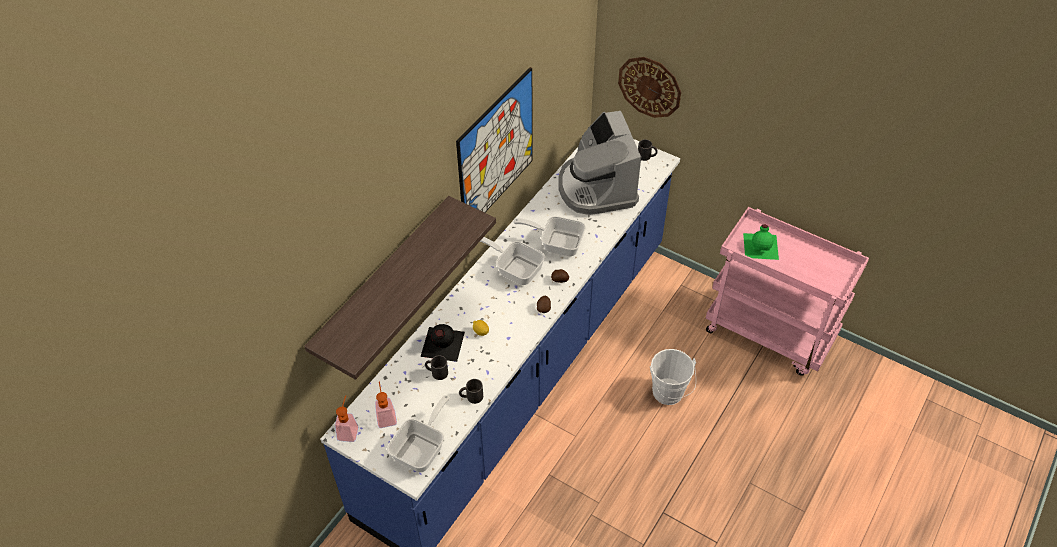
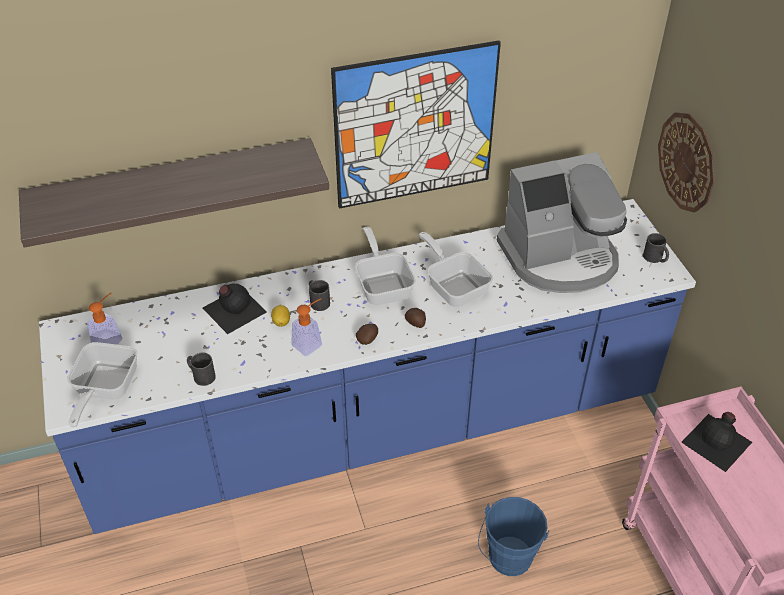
camera: 40 degrees right, 5 degrees down
(348, 430) = (67, 330): soap dispenser -> soap dispenser (311, 343)
(422, 448) = (104, 390): frying pan -> frying pan turned 120 degrees clockwise
(436, 372) = (198, 331): black mug -> black mug (317, 301)
(596, 188) = (560, 258): coffee machine -> coffee machine turned 135 degrees counterclockwise
(668, 395) = (508, 561): white bucket -> blue bucket
(761, 245) = (718, 442): green bottle -> black bottle

